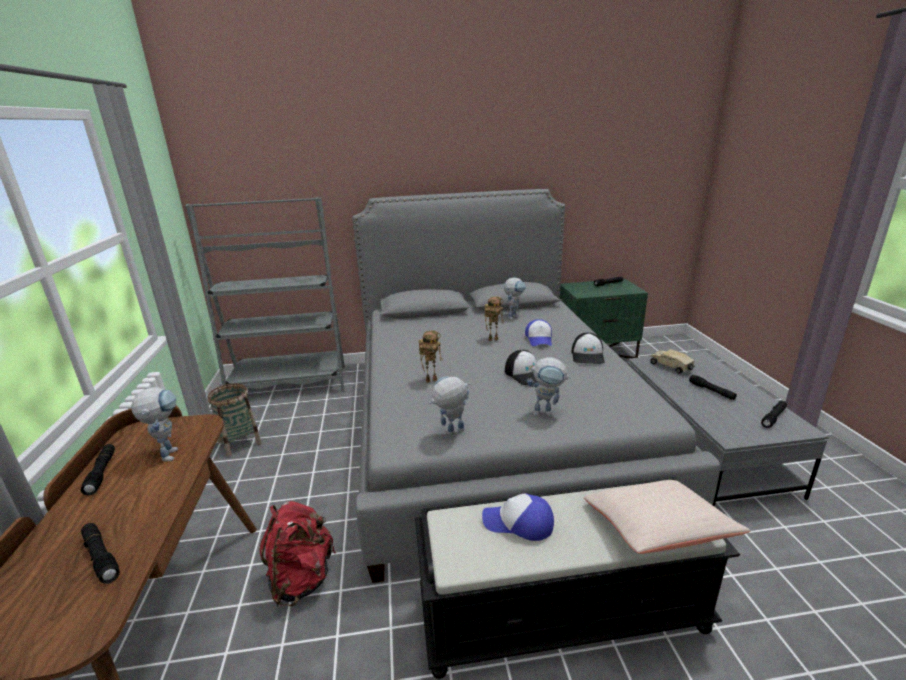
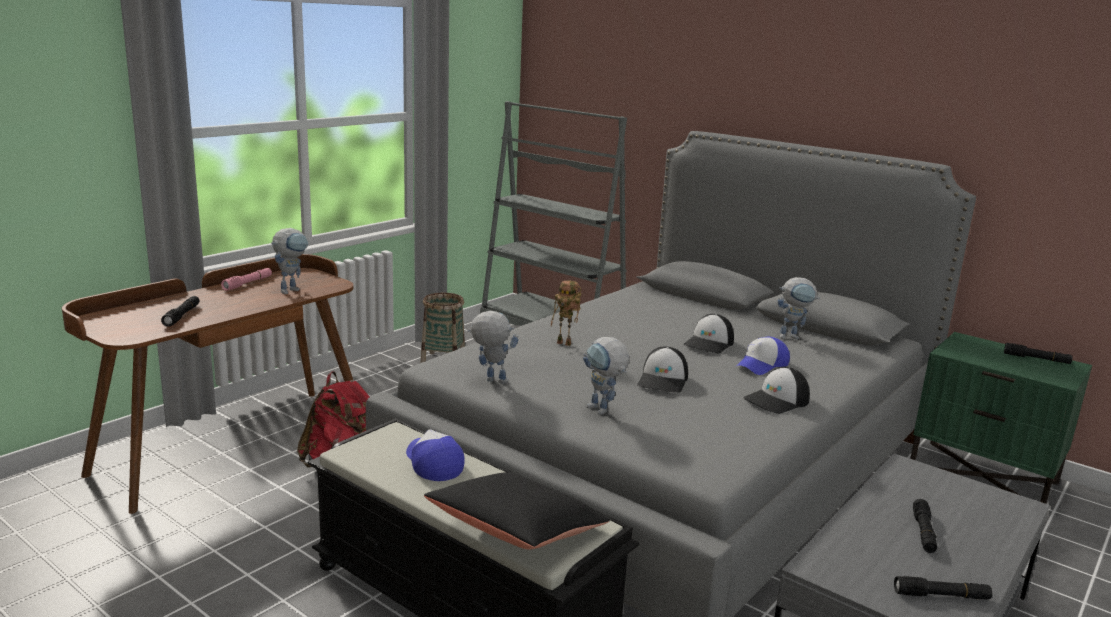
camera: 45 degrees right, 5 degrees down
(101, 473) = (248, 283): black flashlight -> pink flashlight
(493, 339) = (709, 343): toy robot -> cap
(656, 530) = (517, 532): beige pillow -> black pillow
(672, 367) = (935, 489): toy truck -> none

